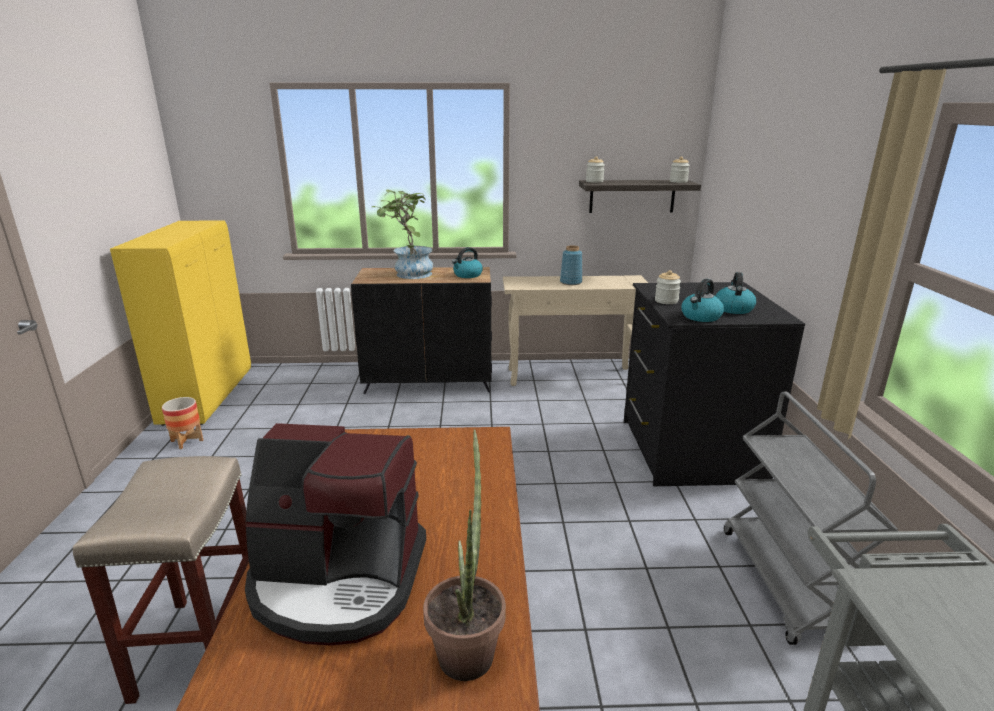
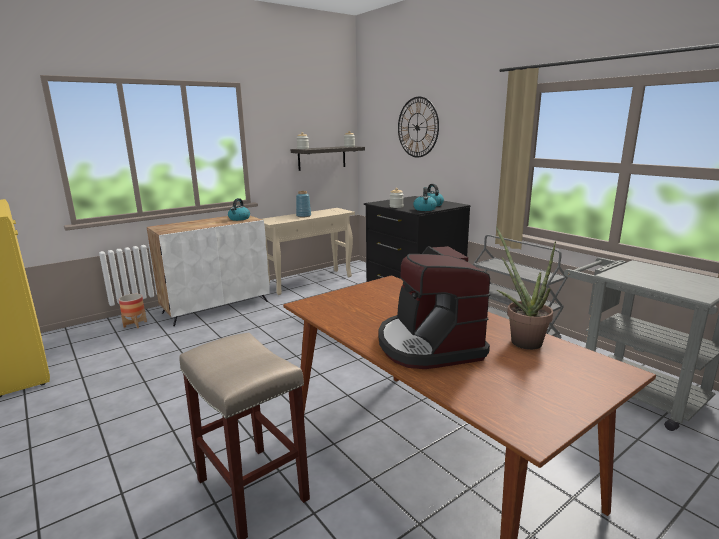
camera: 35 degrees left, 5 degrees down
(187, 441) = (46, 398): planter -> planter (135, 324)
(339, 581) = (428, 344): coffee machine -> coffee machine turned 105 degrees clockwise
(408, 274) = (193, 224): potted plant -> none
(429, 381) = (217, 307): black cabinet -> white cabinet
(768, 163) = (417, 127): none -> wall clock

